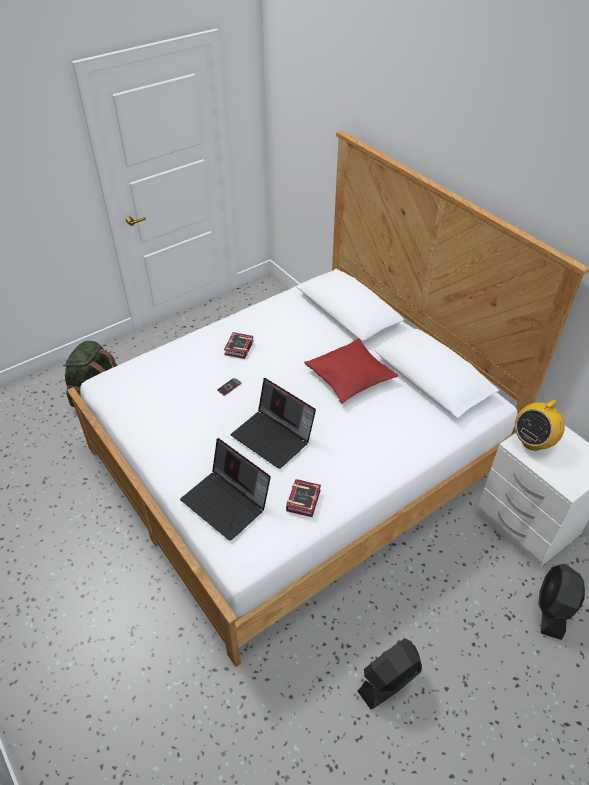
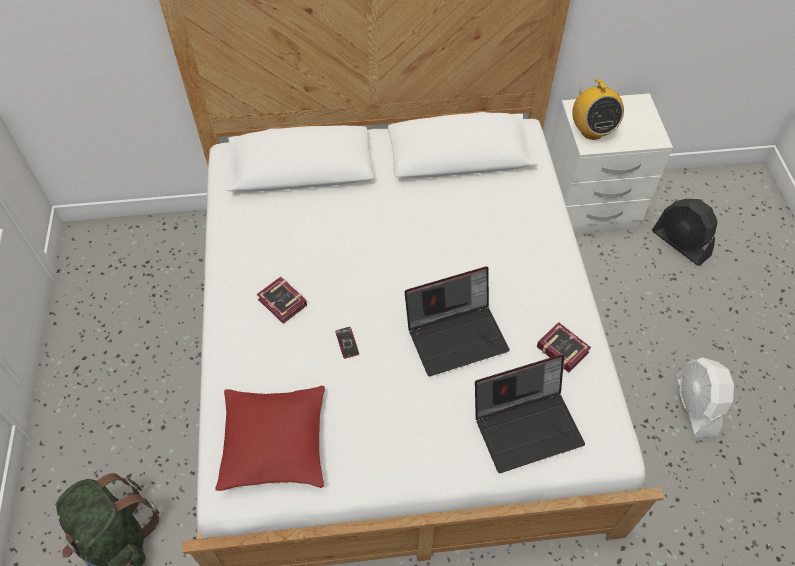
camera: 60 degrees left, 10 degrees up
(350, 376) = (409, 220): red pillow -> red pillow (274, 443)
(389, 681) = (695, 406): black fan -> white fan

